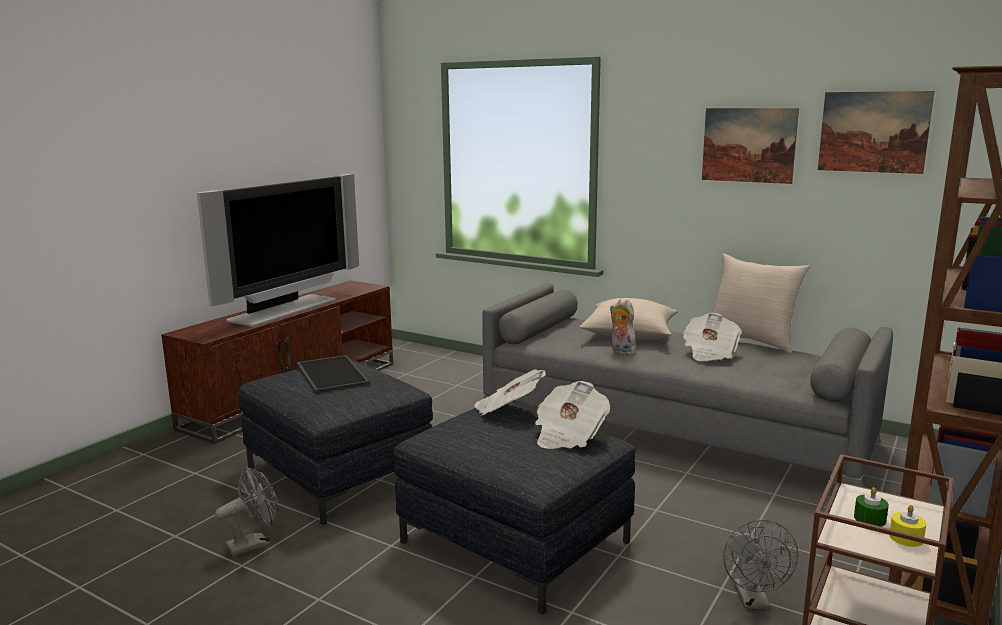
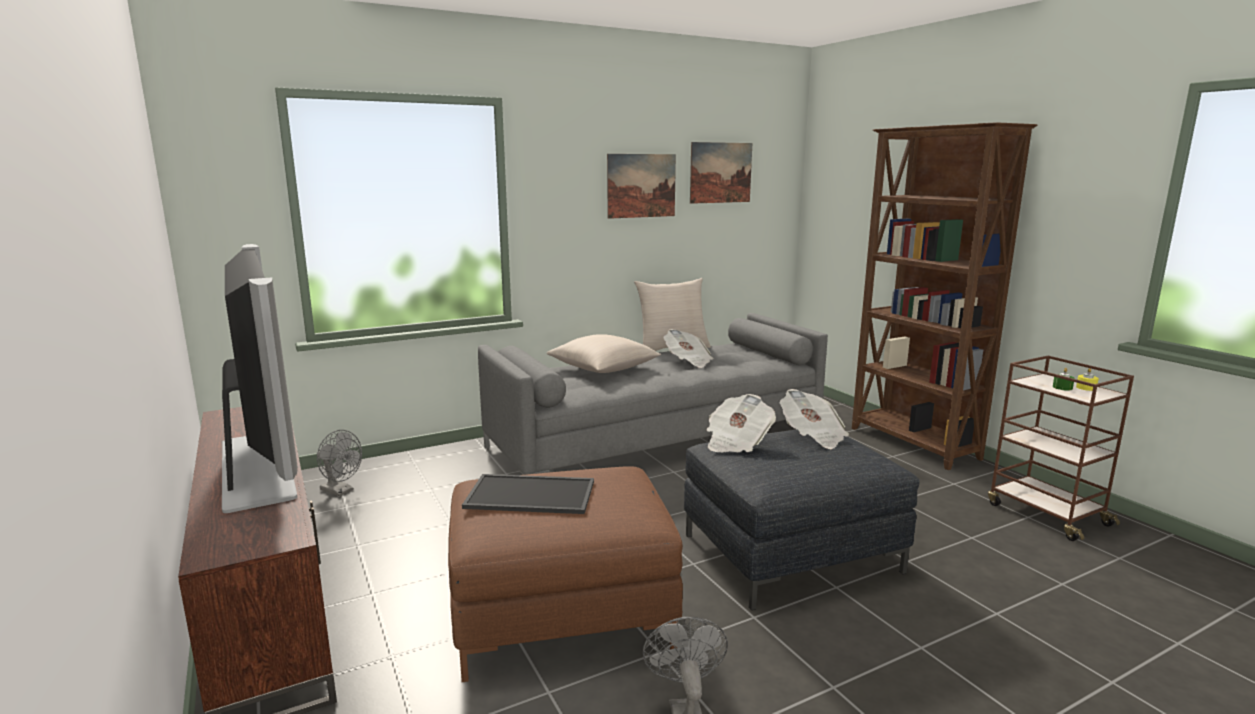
camera: 60 degrees left, 0 degrees up
(339, 473) = (562, 612): grey ottoman -> brown ottoman
(621, 351) = (643, 380): plush toy -> none
(754, 601) = (918, 496): grey fan -> grey fan (340, 491)

